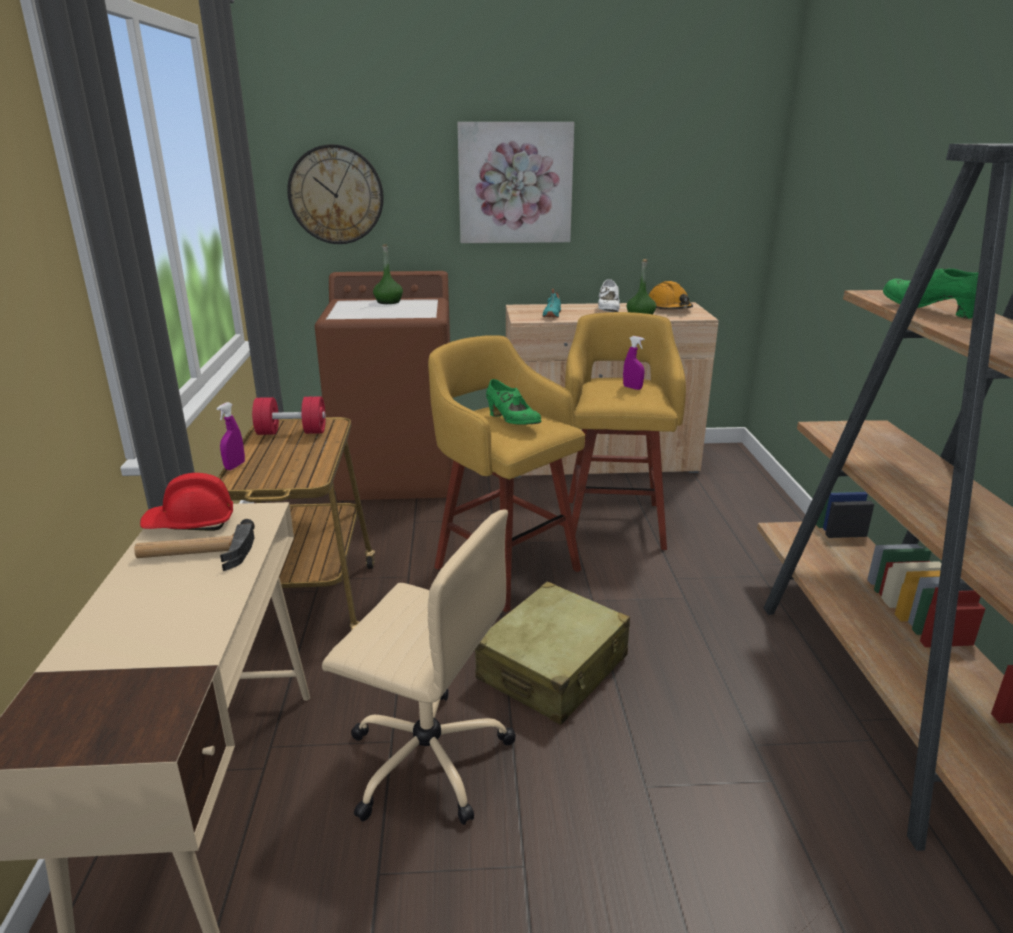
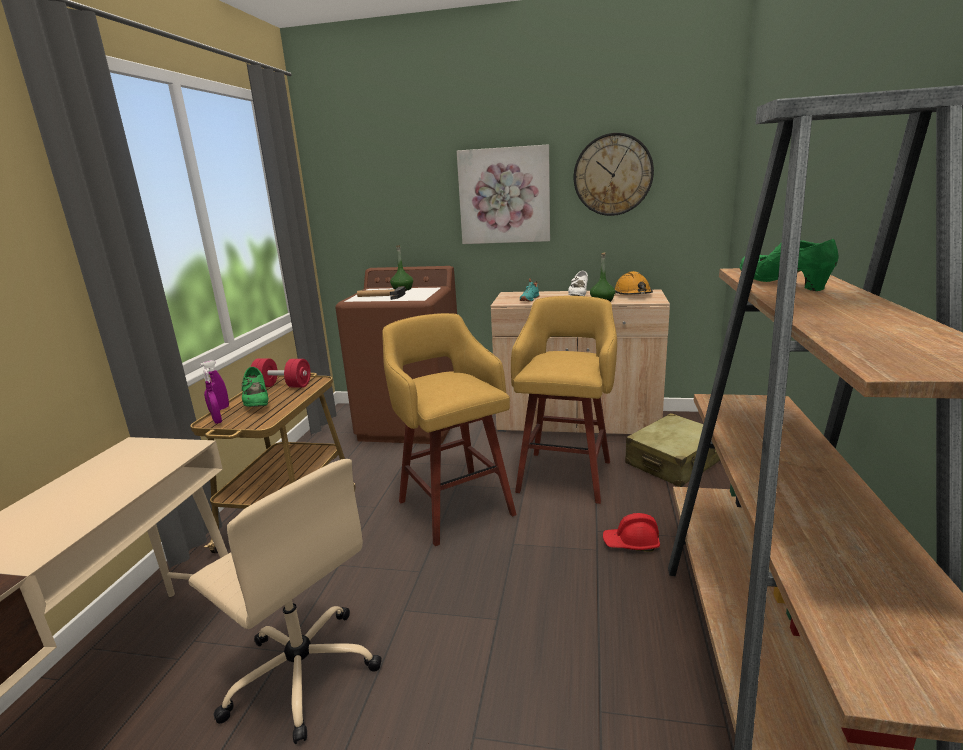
camera: 15 degrees right, 5 degrees down
(190, 523) = (132, 452): red hard hat -> red hard hat (631, 543)
(195, 554) = (109, 478): hammer -> hammer (380, 296)
(336, 195) = (371, 210): wall clock -> wall clock (612, 175)
(512, 422) = (448, 384): green shoe -> green shoe (257, 403)
(553, 668) = (448, 603): beige suitcase -> beige suitcase (674, 462)
(632, 388) = (571, 359): purple spray bottle -> purple spray bottle (217, 421)

